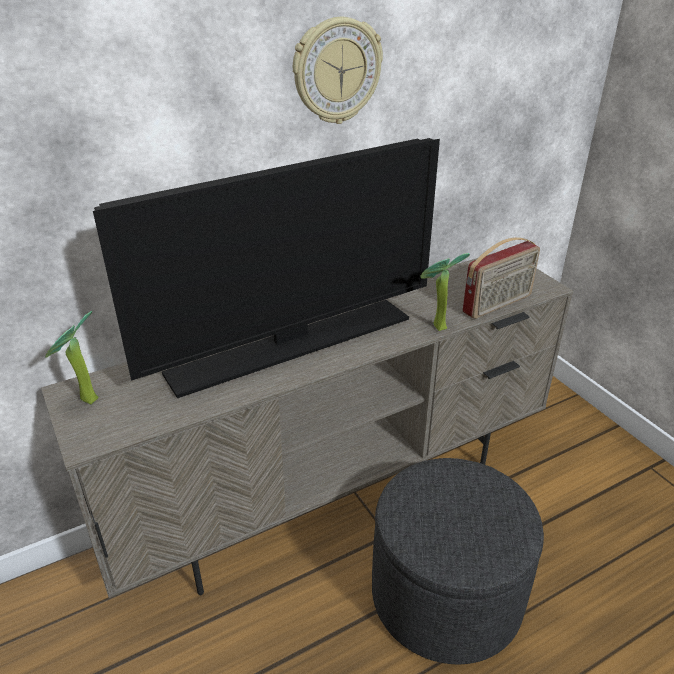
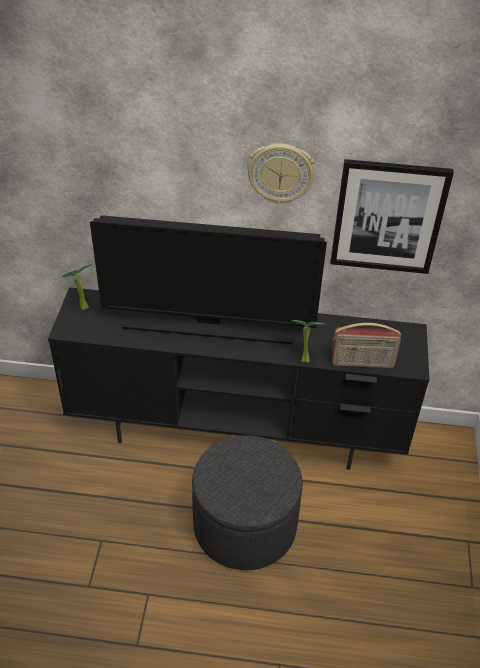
camera: 35 degrees right, 10 degrees up
(337, 494) = (238, 432): beige tv stand -> black tv stand
(461, 109) = (388, 217): none -> picture

